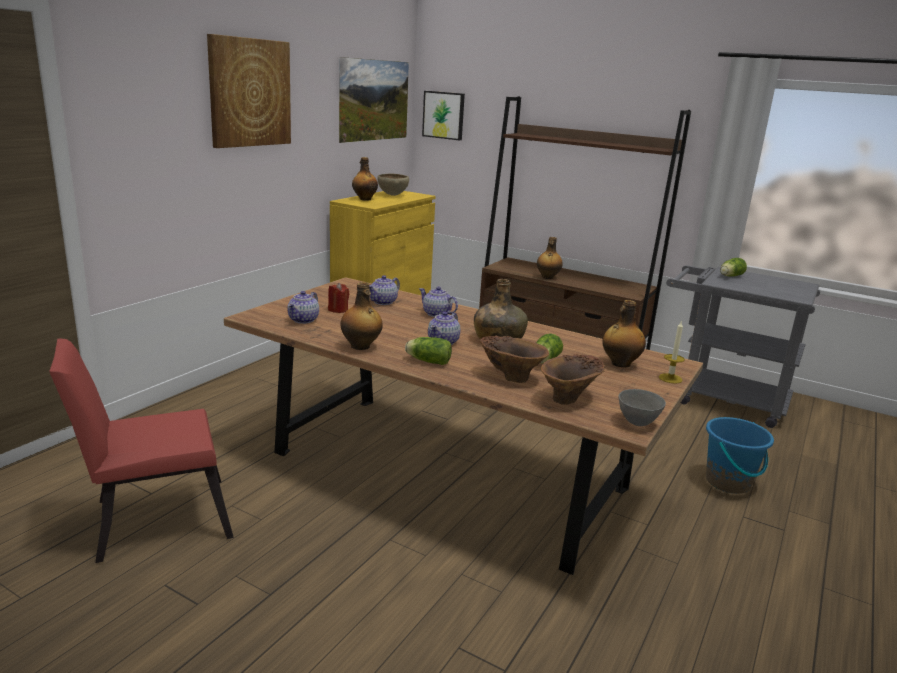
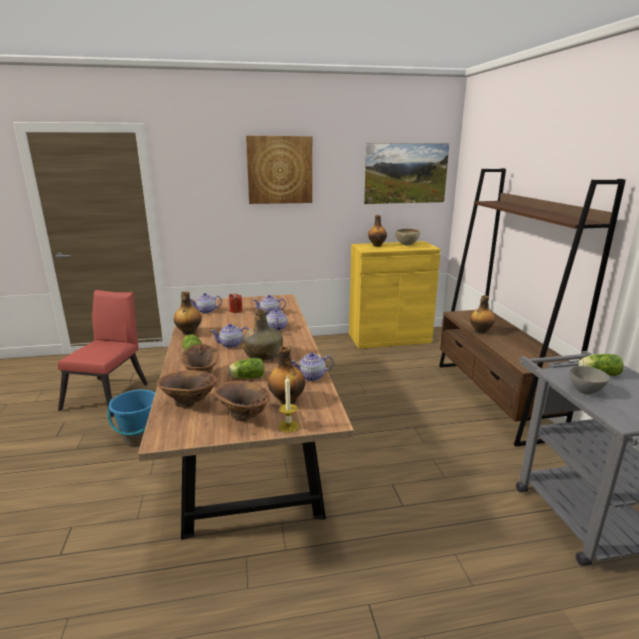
camera: 50 degrees right, 0 degrees up
(152, 519) = (110, 394): red chair -> red chair turned 75 degrees clockwise
(444, 115) = (468, 185): picture -> none
(585, 341) = (312, 376): none -> teapot
(633, 388) = (244, 418): none -> brown vase
(638, 423) = (177, 438): grey bowl -> grey bowl (585, 391)
(728, 482) = (416, 572): blue bucket -> blue bucket (139, 437)

